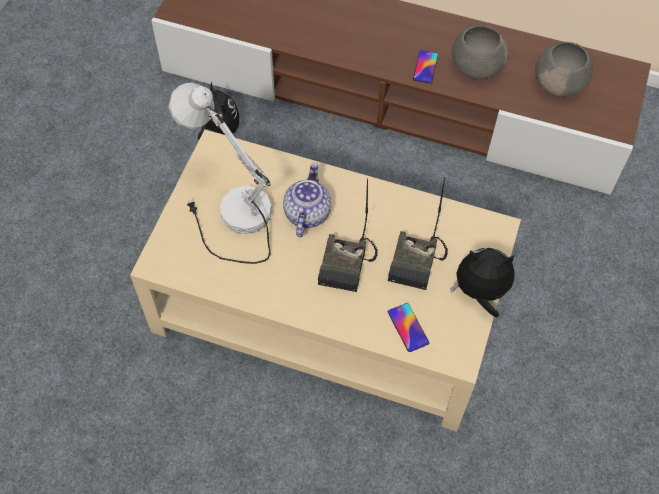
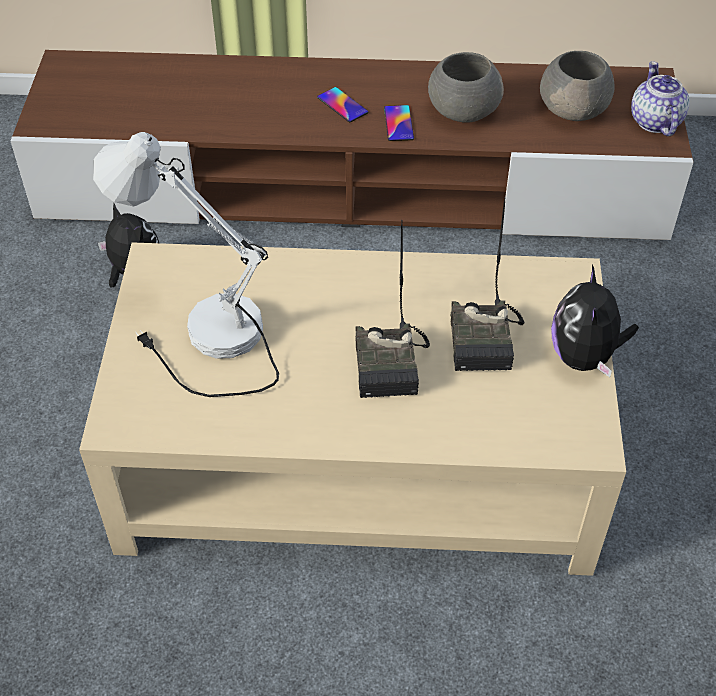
camera: 15 degrees left, 10 degrees down
(306, 213) = (311, 313): teapot -> teapot (654, 121)
(408, 327) = (506, 422): phone -> phone (342, 105)
(480, 293) = (585, 357): plush toy -> plush toy turned 75 degrees counterclockwise

